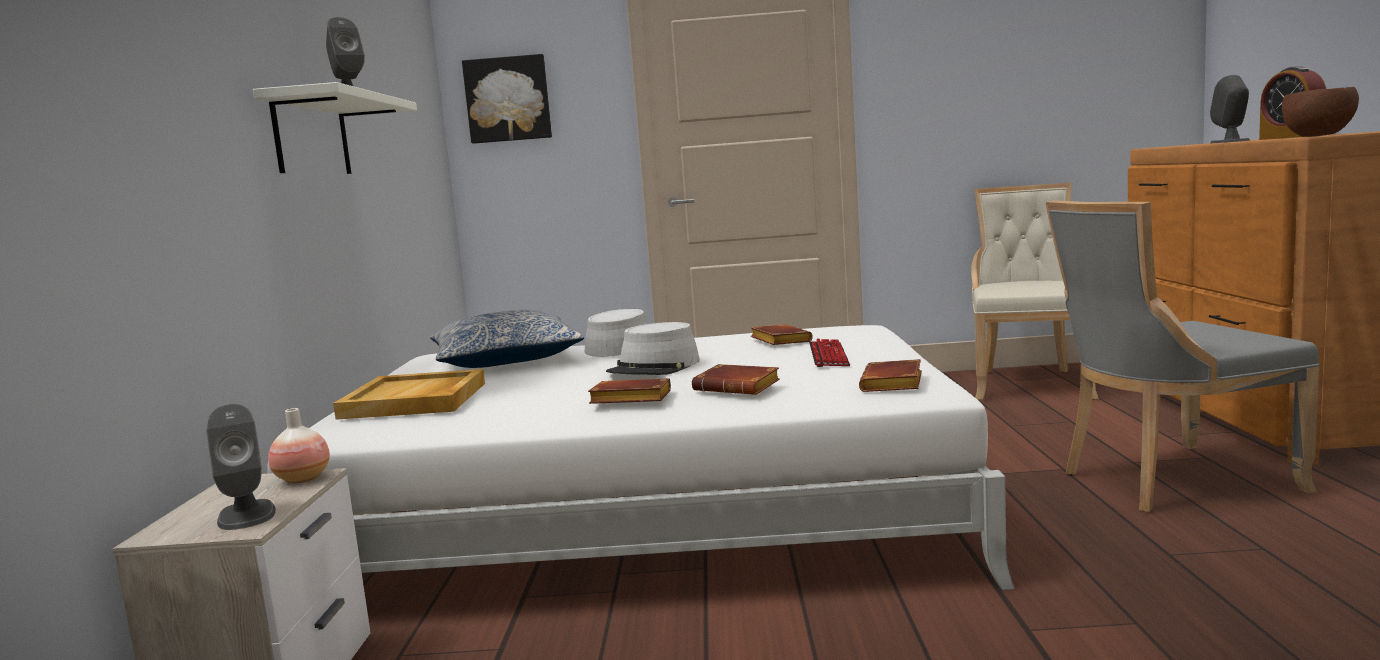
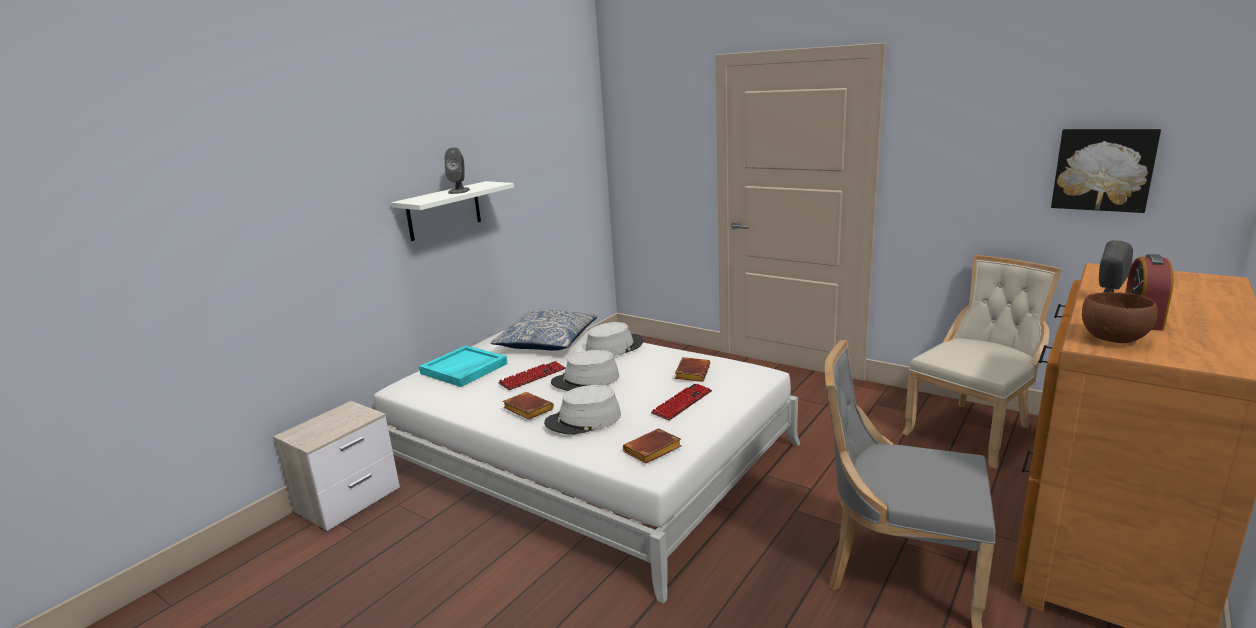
camera: 35 degrees right, 10 degrees up
(246, 515) = (321, 434): grey speaker -> none
(302, 479) = (364, 415): vase -> none
(415, 400) = (464, 369): beige tray -> turquoise tray
(508, 99) = (640, 140): picture -> picture (1103, 169)
(561, 381) = (532, 376): none -> keyboard
(739, 387) = (583, 420): brown book -> grey hat

